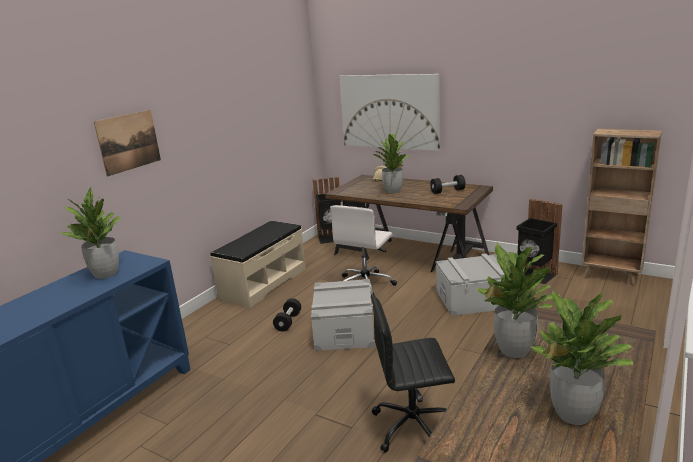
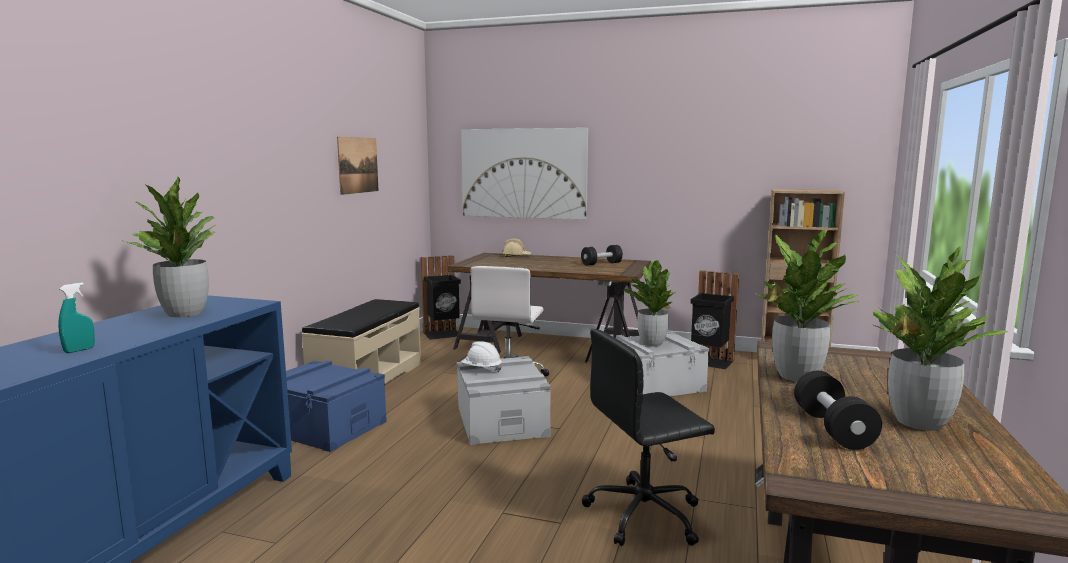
camera: 15 degrees left, 10 degrees down
(33, 315) = (79, 350): none -> turquoise spray bottle
(128, 142) = (213, 149): picture -> picture (358, 165)
(222, 327) = (323, 426): none -> blue storage box
(288, 322) = (419, 417): black dumbbell -> black dumbbell (833, 429)
(329, 292) = (481, 369): none -> white hard hat
(393, 191) = (534, 264): potted plant -> potted plant (651, 343)

